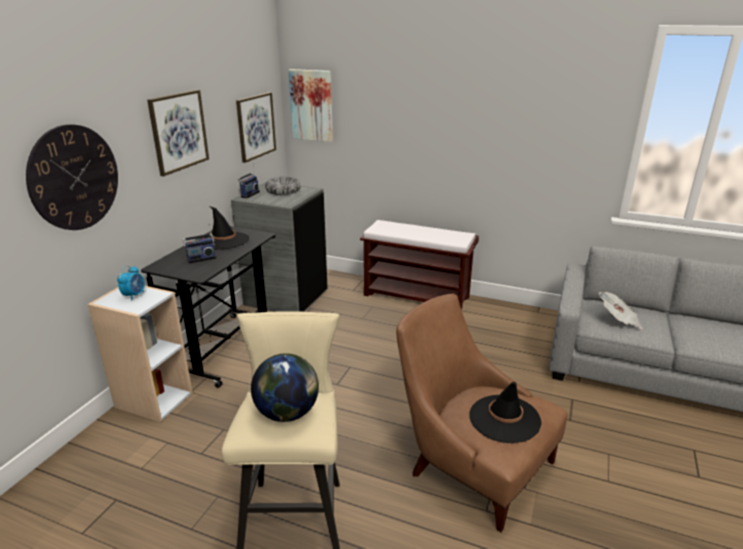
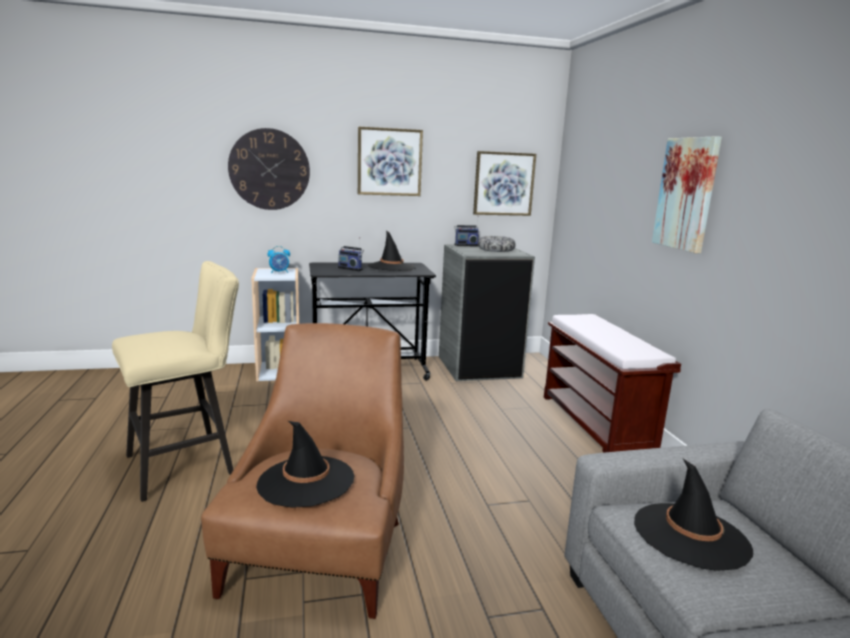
camera: 55 degrees right, 10 degrees down
(287, 413) = (157, 339): globe -> none
(311, 105) = (574, 171): picture -> picture (686, 194)
(618, 320) = (690, 536): newspaper -> black hat

